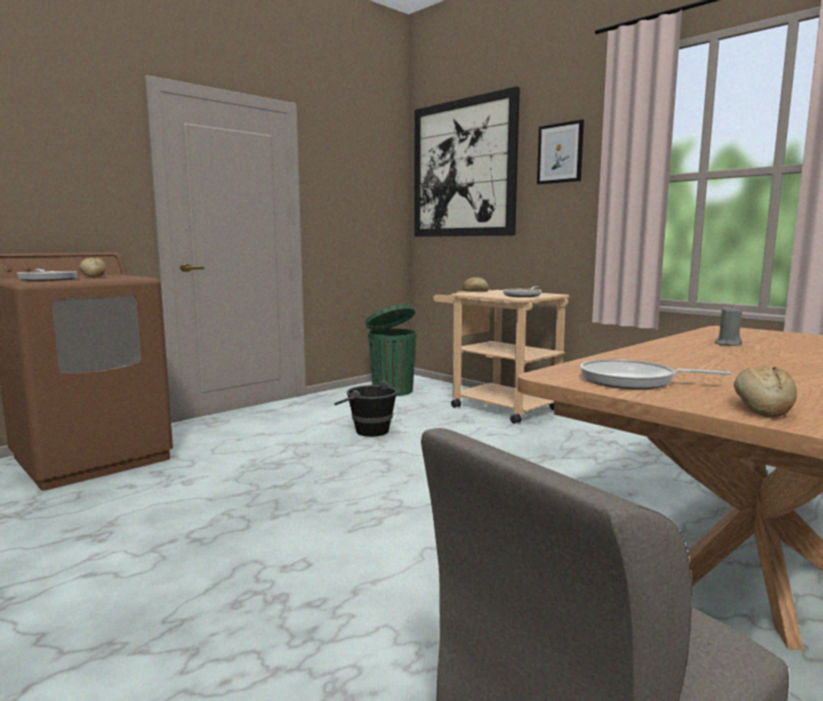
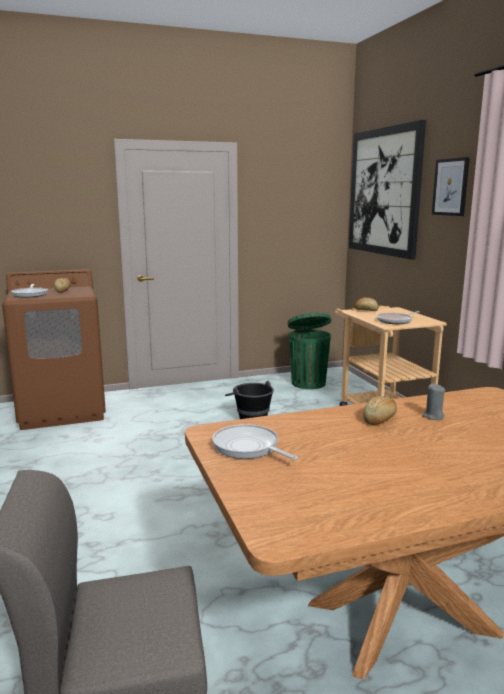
camera: 25 degrees right, 5 degrees up
(762, 409) = (266, 494): bread -> bread (380, 419)

